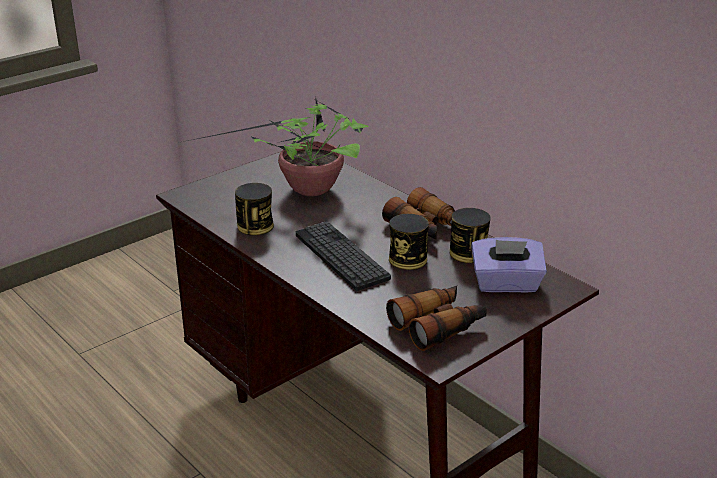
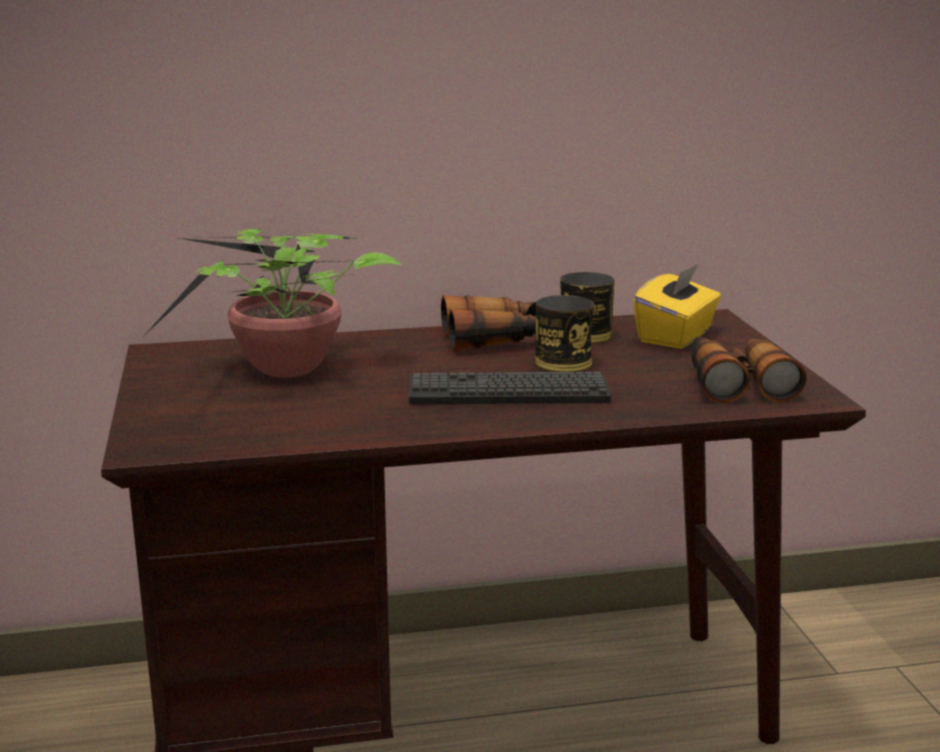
camera: 60 degrees left, 10 degrees down
(255, 226) = (342, 421): can -> none
(506, 284) = (676, 336): purple tissue box -> yellow tissue box

